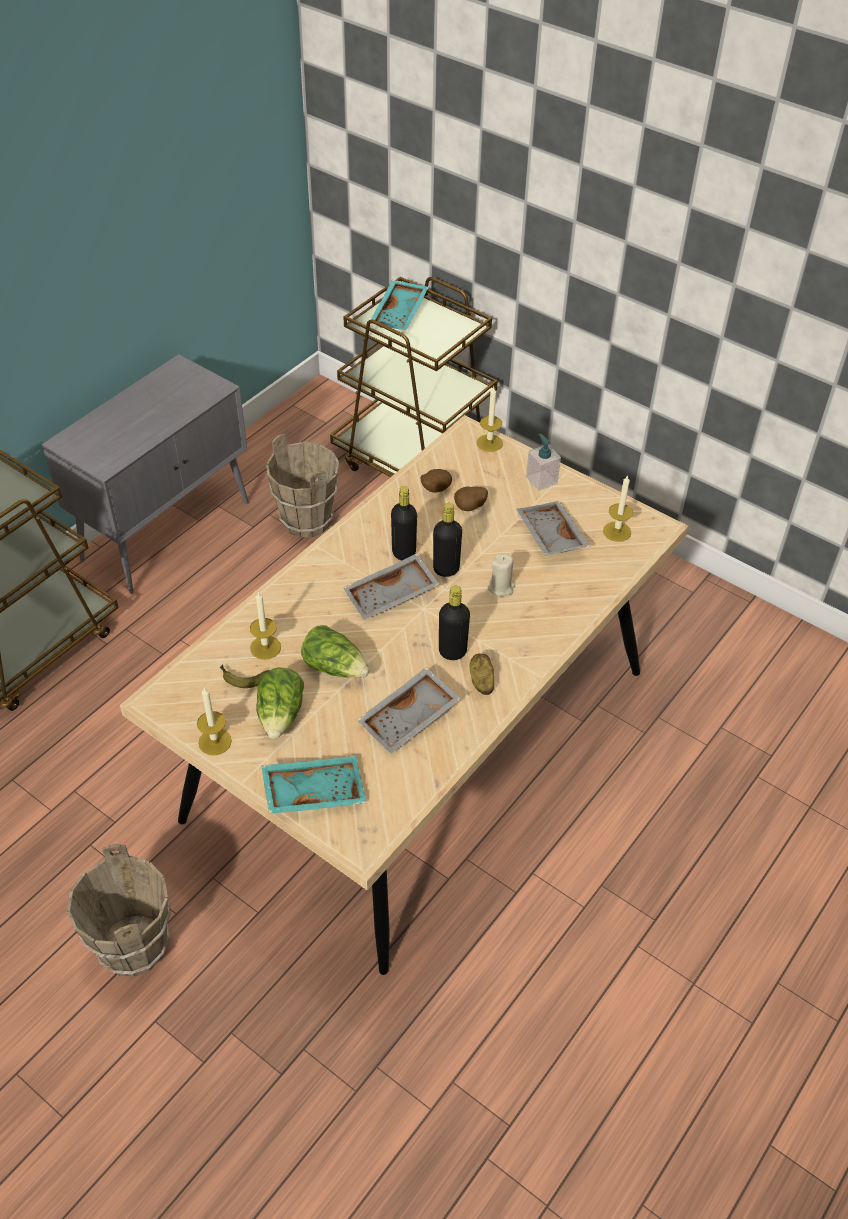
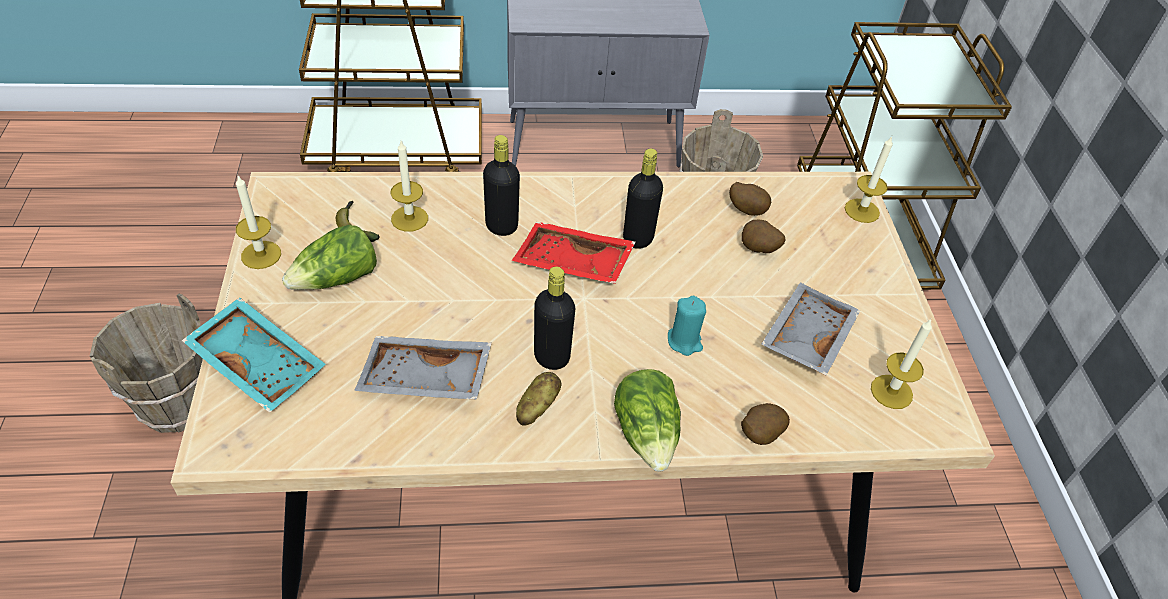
camera: 45 degrees right, 0 degrees up
(335, 667) = (435, 280): lettuce -> lettuce (647, 433)
(392, 596) = (572, 264): grey tray -> red tray
(400, 313) = (921, 54): turquoise tray -> none
(446, 569) = (655, 282): black bottle -> black bottle (501, 226)
(501, 587) = (684, 341): beige candle -> turquoise candle
(541, 480) = (871, 280): soap dispenser -> none
(590, 602) = (758, 434): none -> potato

